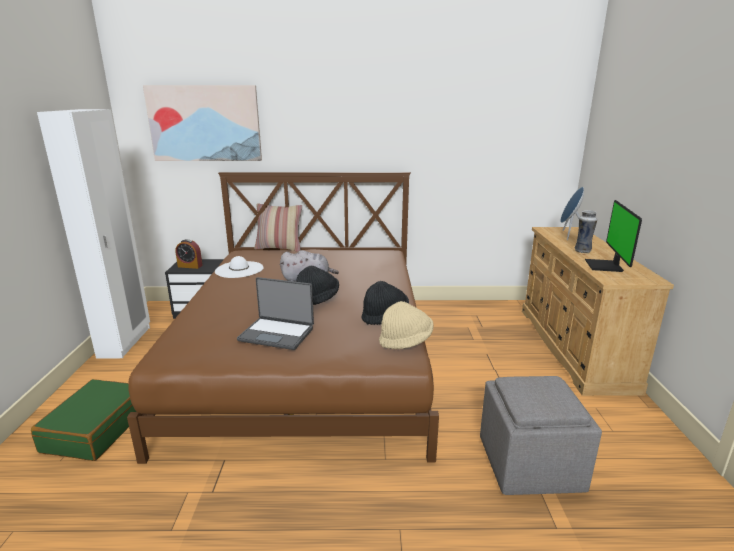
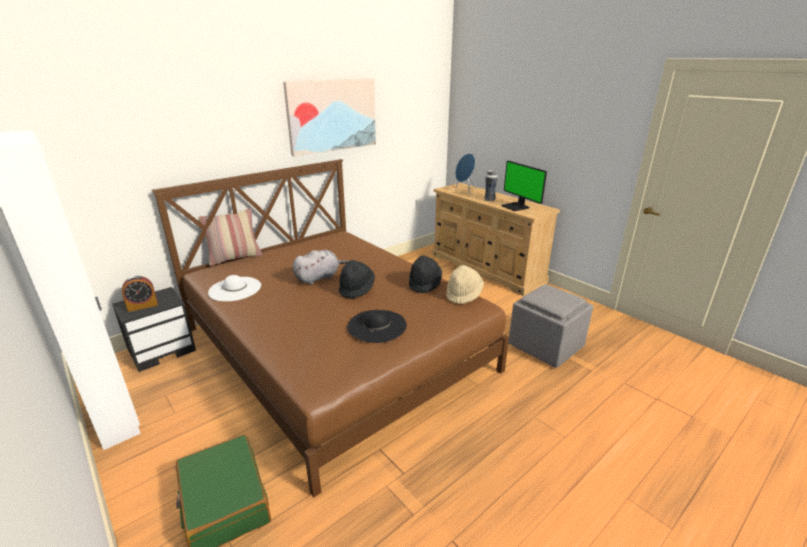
camera: 40 degrees left, 5 degrees up
(205, 123) = (122, 134): picture -> picture (332, 115)
(277, 334) = (377, 325): laptop -> black hat

